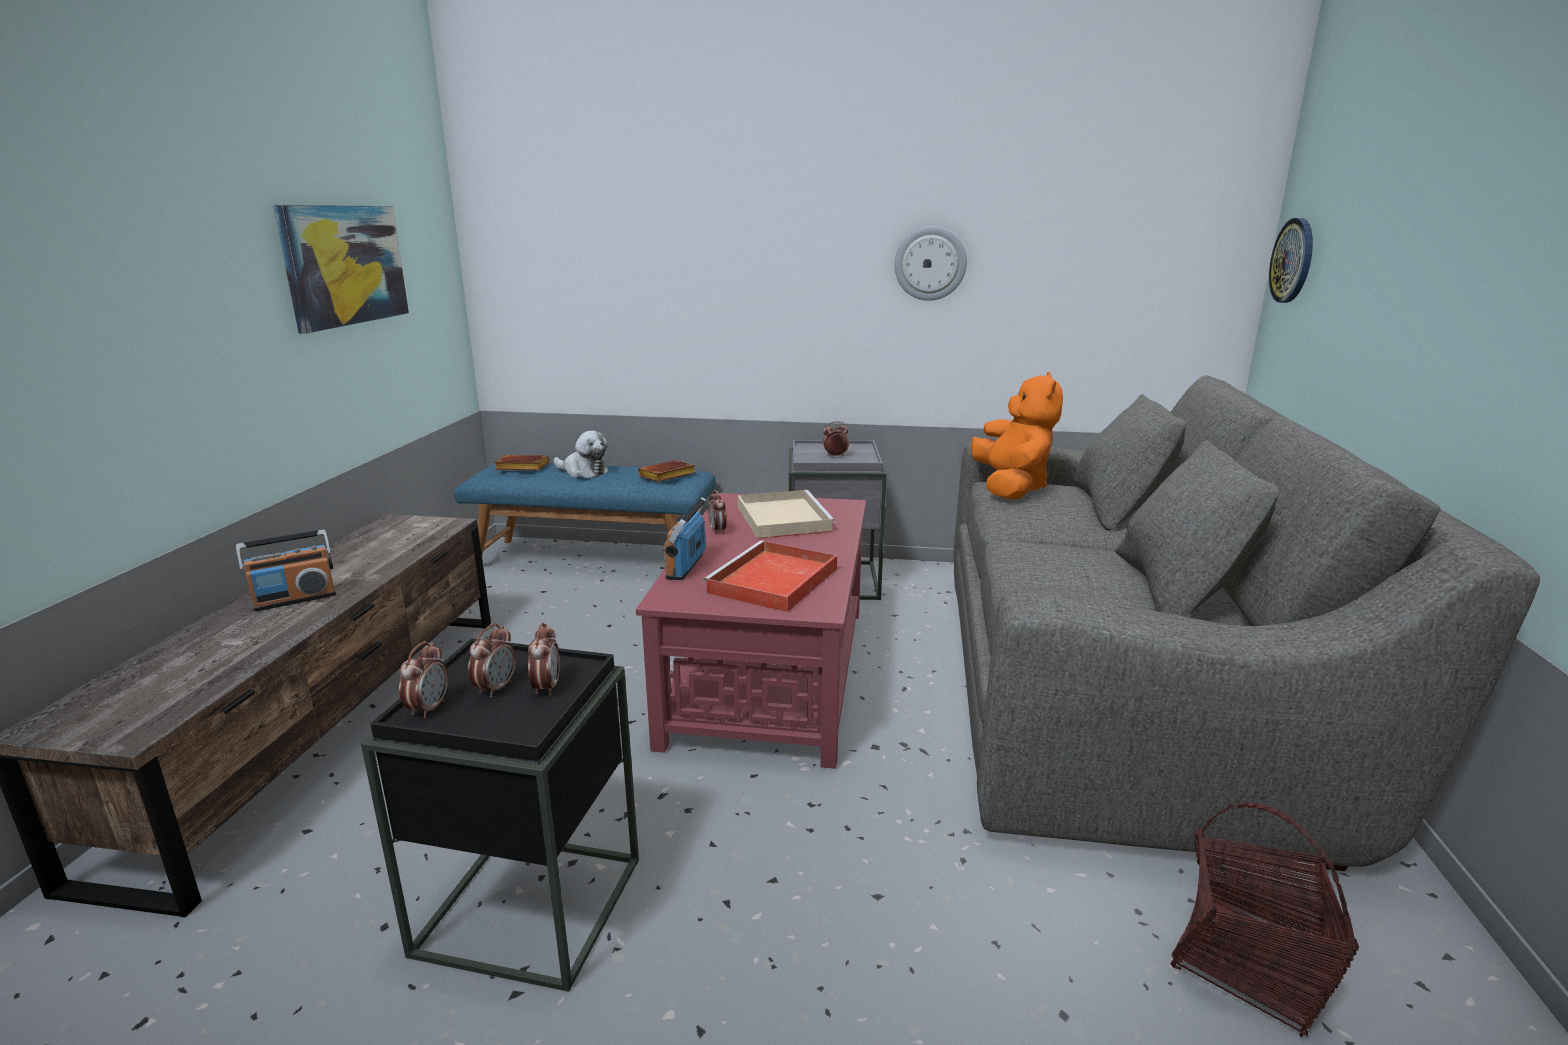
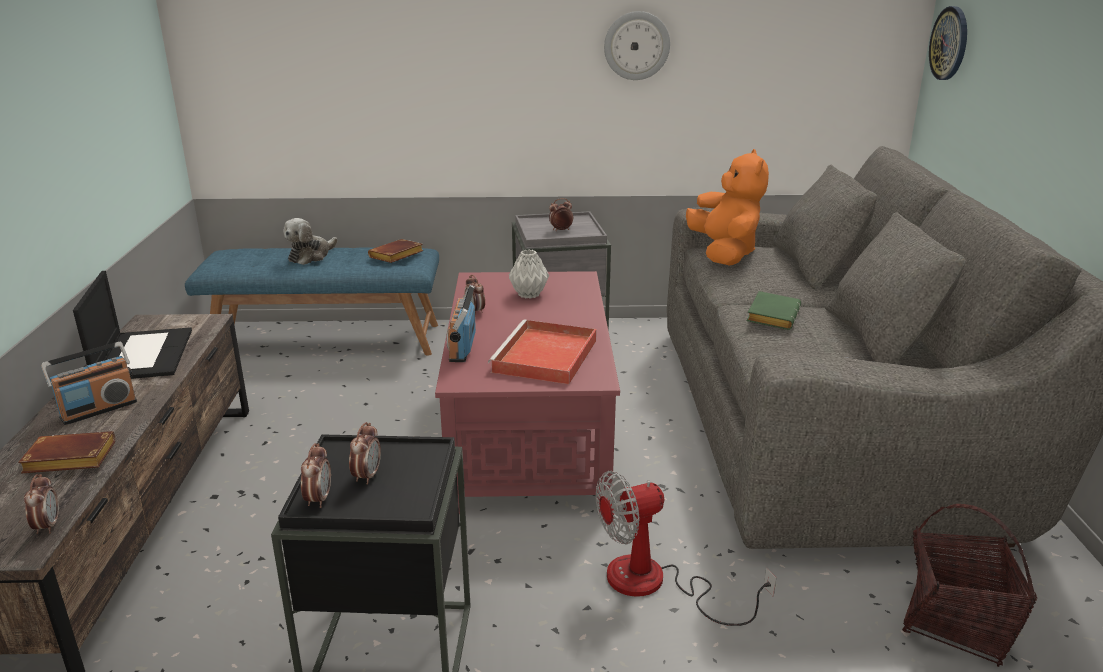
camera: 10 degrees left, 5 degrees up
(344, 265) = (79, 70): picture -> none
(369, 550) = (143, 354): none -> laptop
(521, 468) = (246, 255): brown book -> brown book (67, 460)
(546, 687) = (410, 471): alarm clock -> alarm clock (47, 526)
(583, 472) = (311, 256): plush toy -> plush toy turned 105 degrees clockwise
(782, 518) = (528, 294): beige tray -> grey vase
(863, 862) = (655, 584): none -> fan
(1045, 554) = (771, 315): none -> green book

